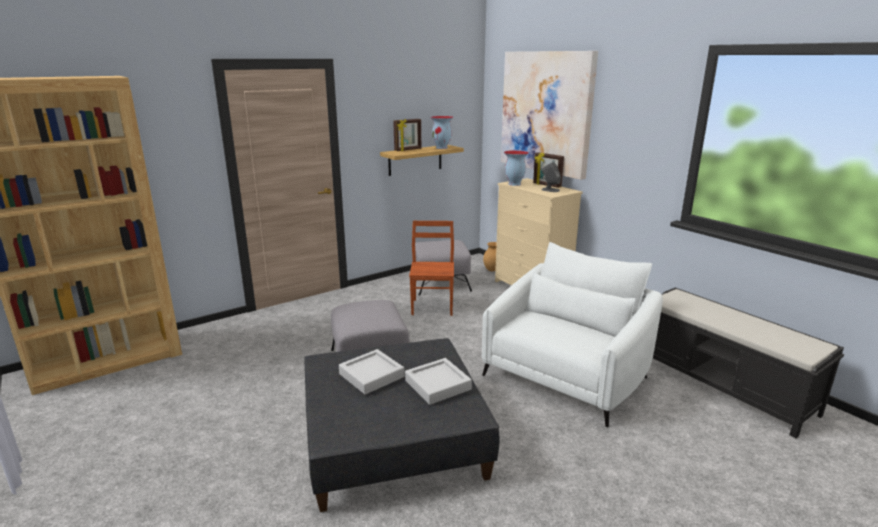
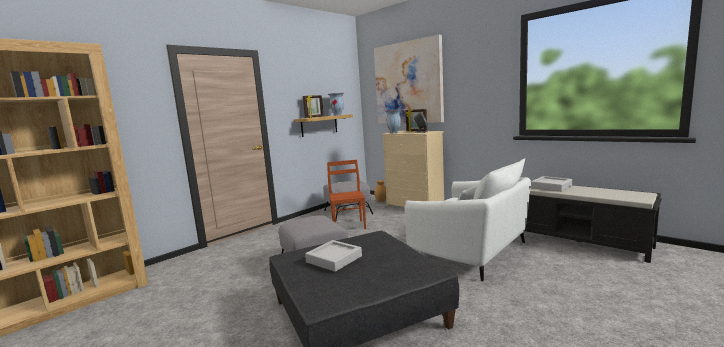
camera: 10 degrees left, 10 degrees down
(438, 385) = (392, 257): grey tray -> grey tray (551, 187)
(566, 376) = (469, 252): white armchair -> white armchair turned 105 degrees clockwise

